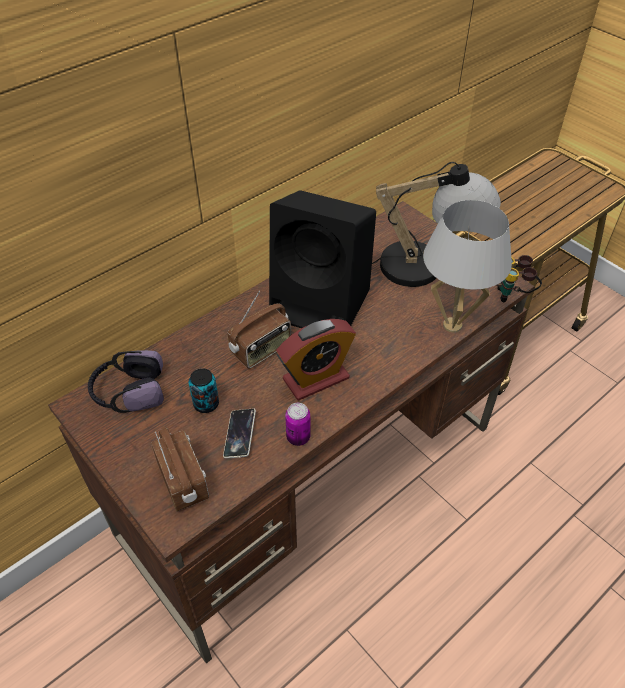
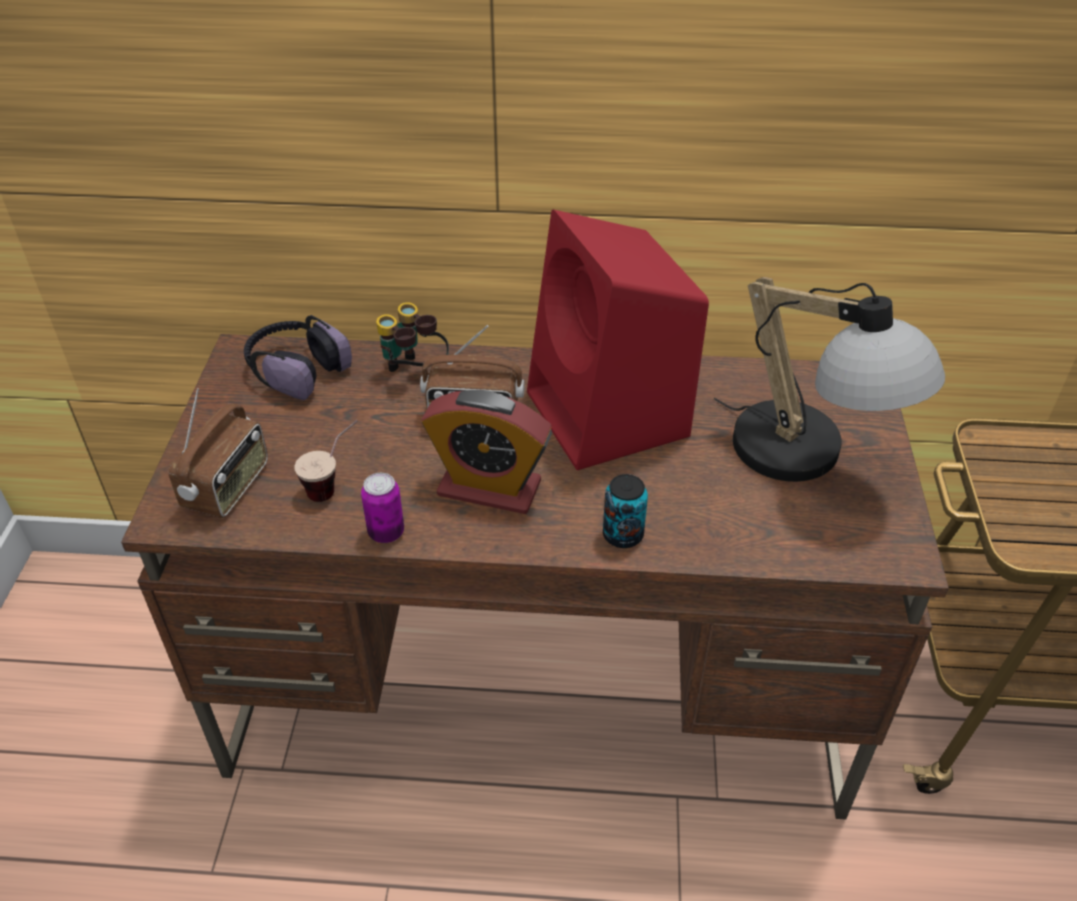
camera: 45 degrees right, 5 degrees down
(206, 404) = (346, 431): can -> can (623, 535)
(240, 435) = (334, 485): phone -> cup
(323, 304) = (610, 416): black speaker -> red speaker
(452, 325) = (743, 549): white table lamp -> none
(513, 294) = (894, 575): binoculars -> binoculars (414, 372)

